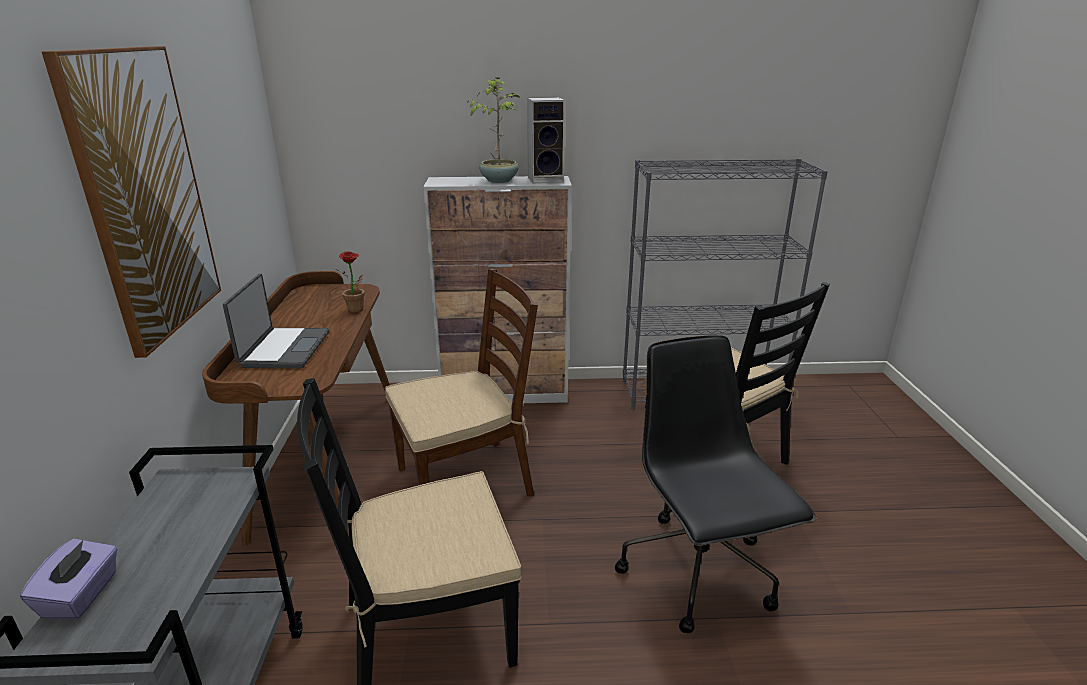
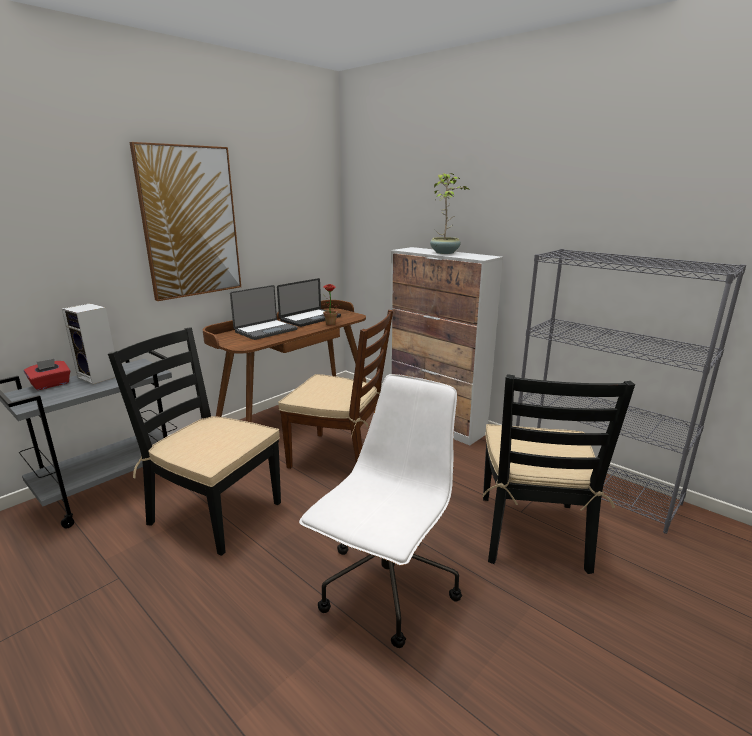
camera: 45 degrees right, 5 degrees down
(82, 595) = (51, 385): purple tissue box -> red tissue box
(309, 311) = (310, 319): none -> laptop
(547, 179) = (478, 256): speaker -> speaker (100, 377)
(699, 573) = (387, 589): black office chair -> white office chair

